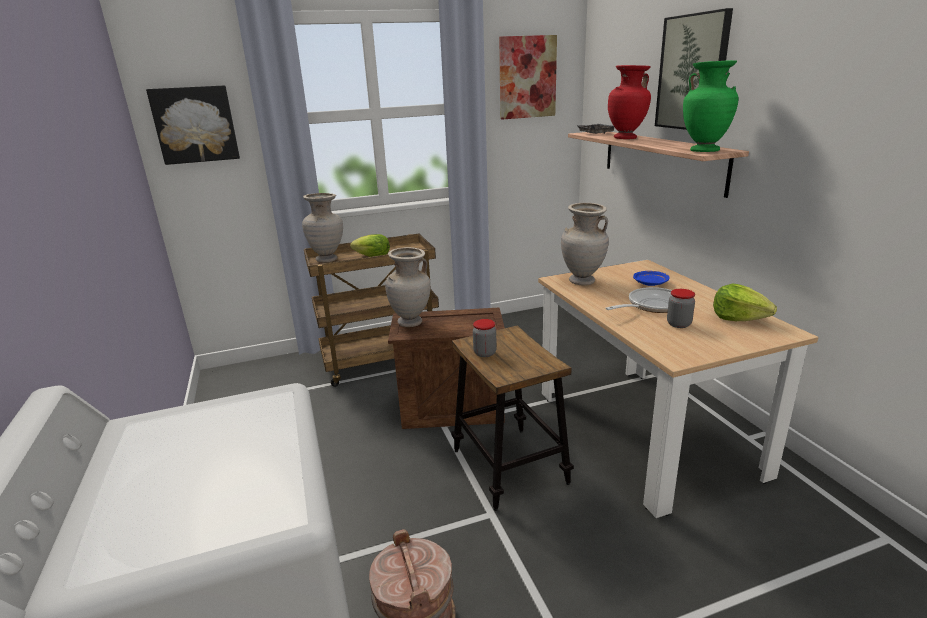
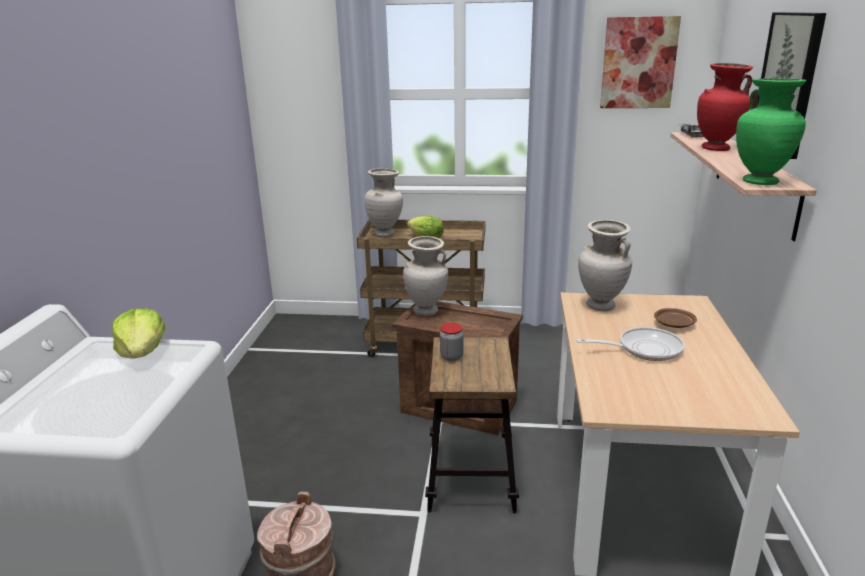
camera: 25 degrees right, 0 degrees up
(195, 124) = (294, 94): picture -> none
(650, 283) = (674, 324): blue plate -> brown plate
(678, 324) = (649, 376): jar -> none
(738, 318) = (728, 386): lettuce -> lettuce (142, 353)

